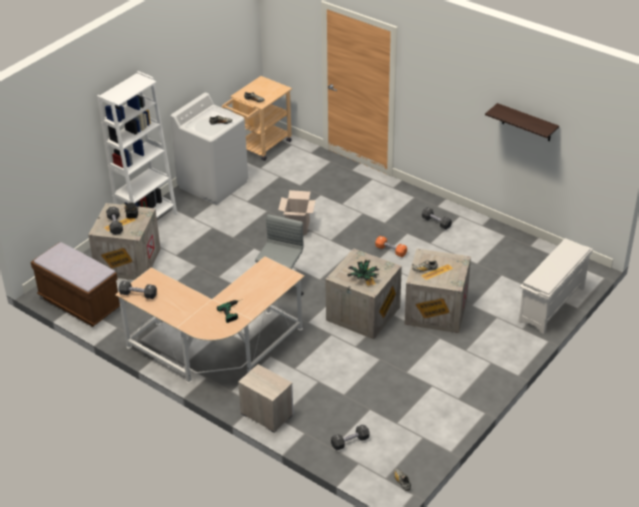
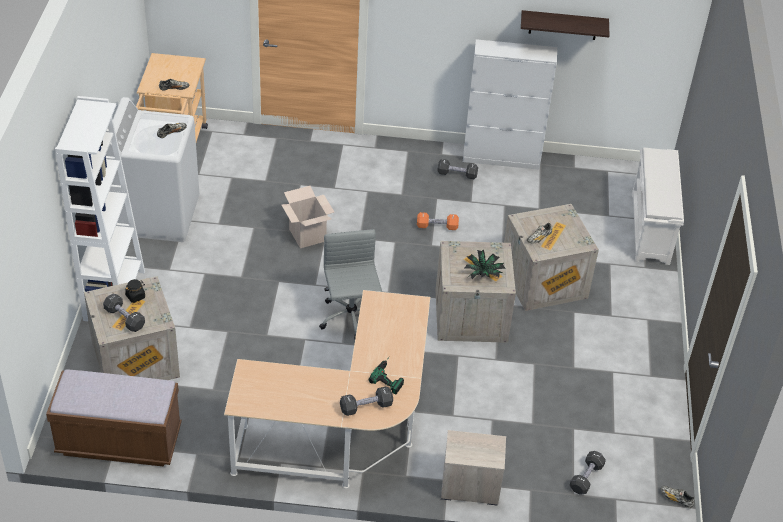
camera: 35 degrees left, 5 degrees up
(138, 295) = (255, 402): black dumbbell -> black dumbbell (366, 407)
(479, 222) = (501, 158): none -> white cabinet

